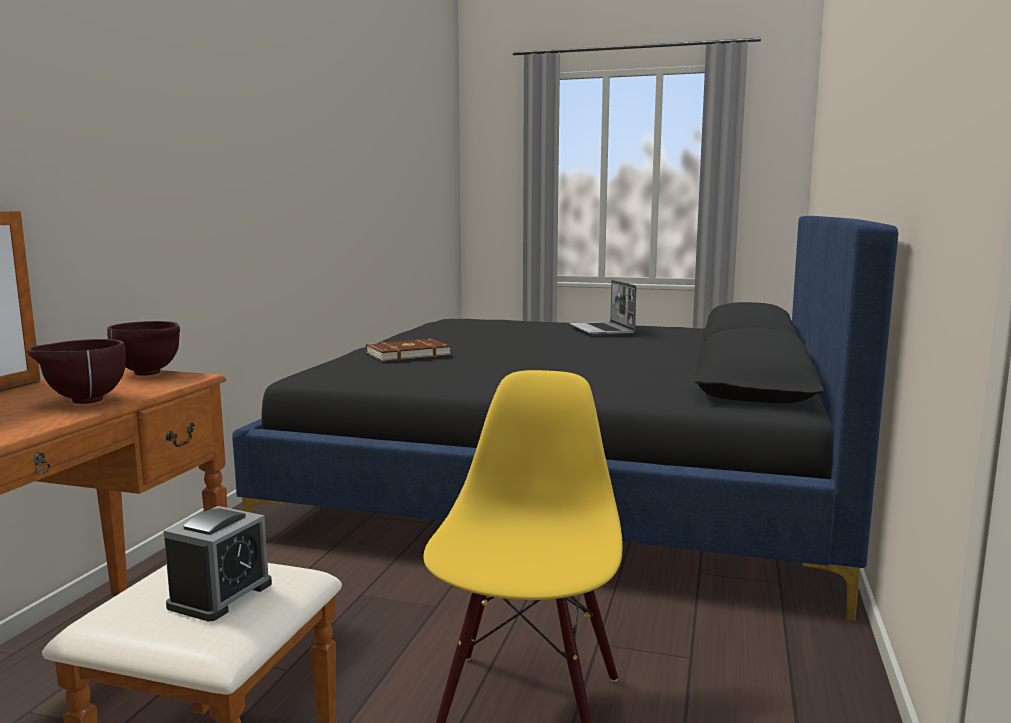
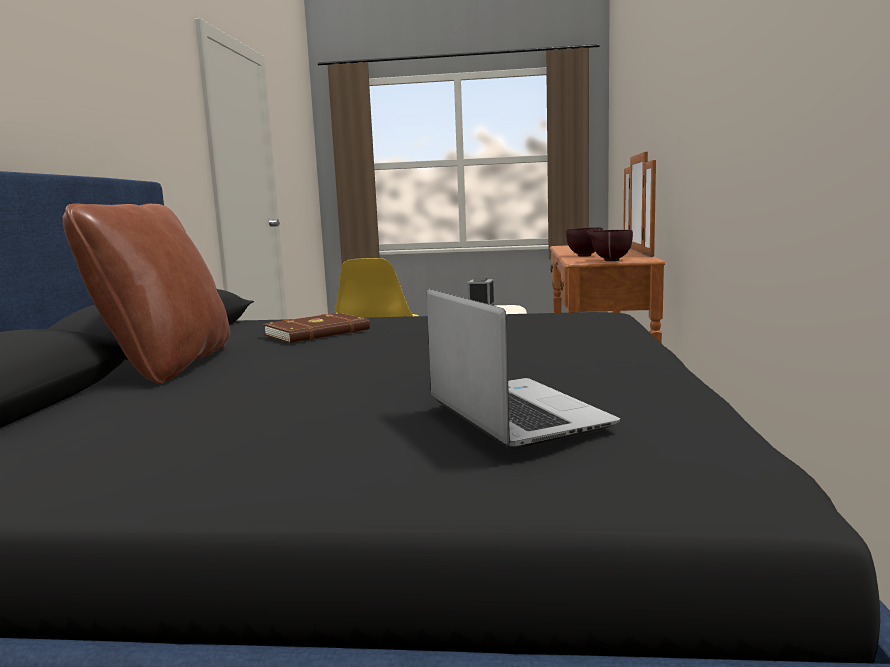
camera: 170 degrees right, 0 degrees up
(407, 354) = (557, 334): brown book -> brown book (318, 333)
(602, 330) = (242, 421): laptop -> laptop (513, 414)
(690, 357) = (167, 366): none -> brown pillow

